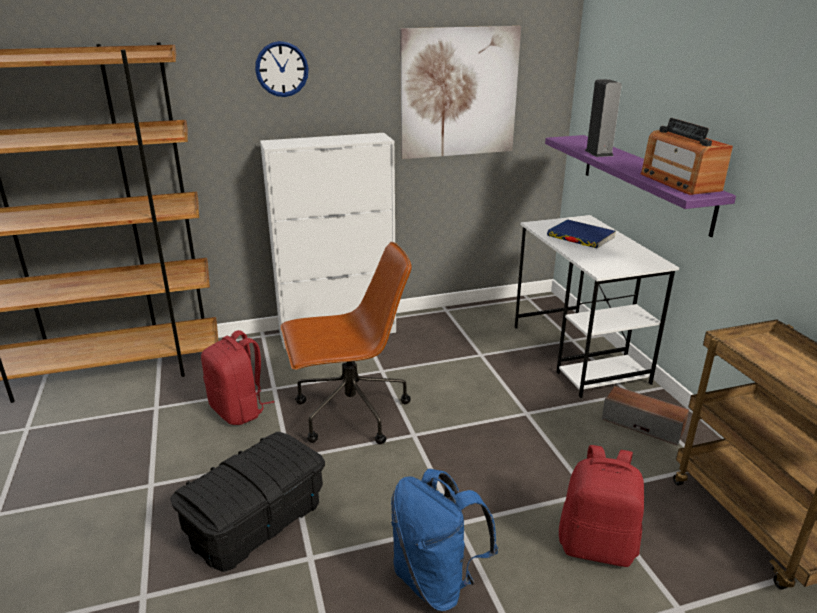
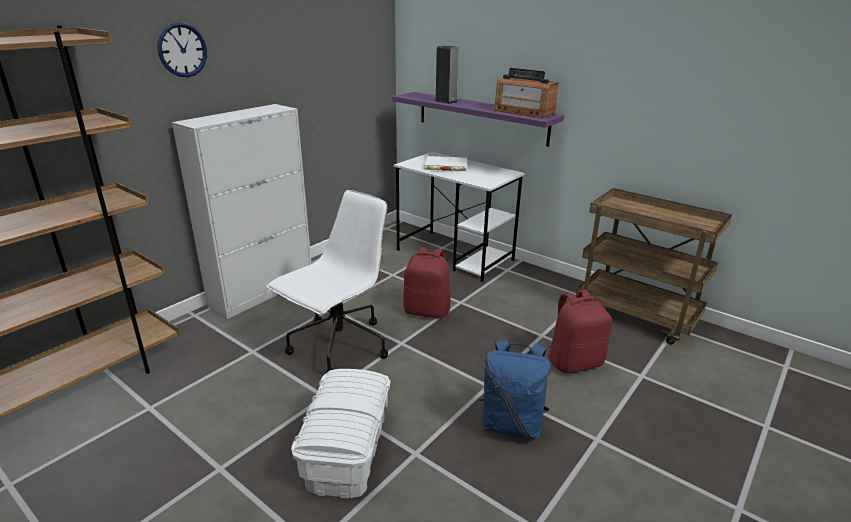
camera: 35 degrees left, 0 degrees up
(239, 410) = (239, 379): red backpack -> red backpack (427, 311)
(256, 520) = (346, 450): black storage box -> white storage box
(349, 414) = (338, 347): brown office chair -> white office chair
(459, 93) = (324, 65): picture -> none
(580, 237) = (446, 166): blue book -> white book
(642, 424) = (531, 285): speaker -> none

